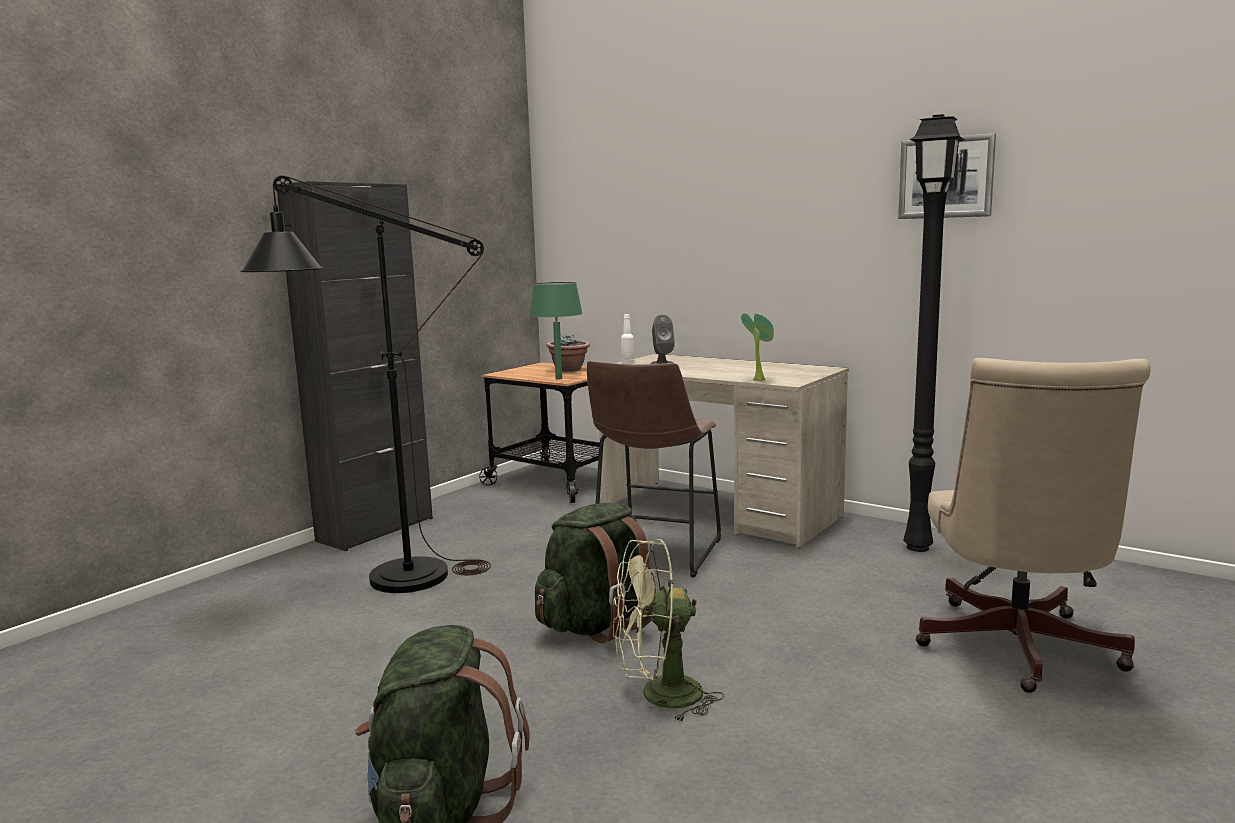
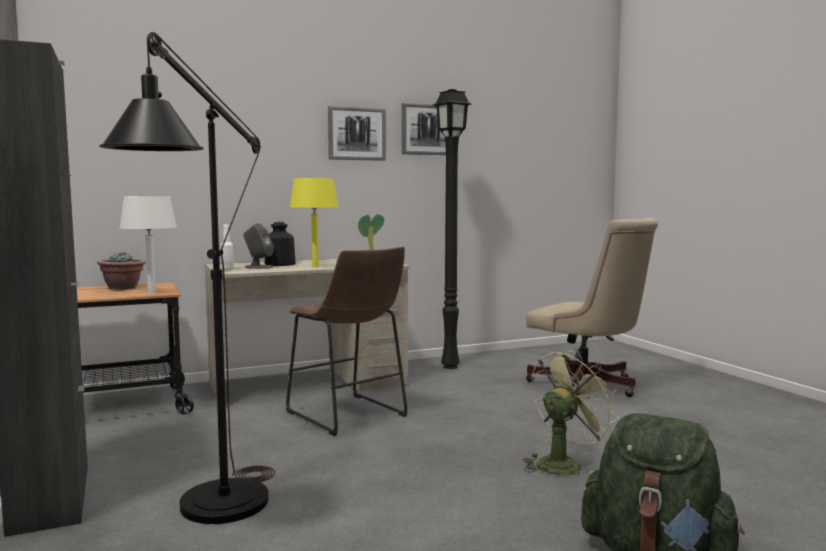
camera: 60 degrees left, 5 degrees down
(558, 378) = (151, 293): green table lamp -> white table lamp
(598, 624) = (439, 456): green backpack -> none
(659, 696) = (563, 463): green fan -> green fan turned 150 degrees counterclockwise
(698, 363) = (279, 264): none -> bottle
(703, 372) = (315, 267): none -> yellow table lamp
(833, 194) = (356, 134): none -> picture

